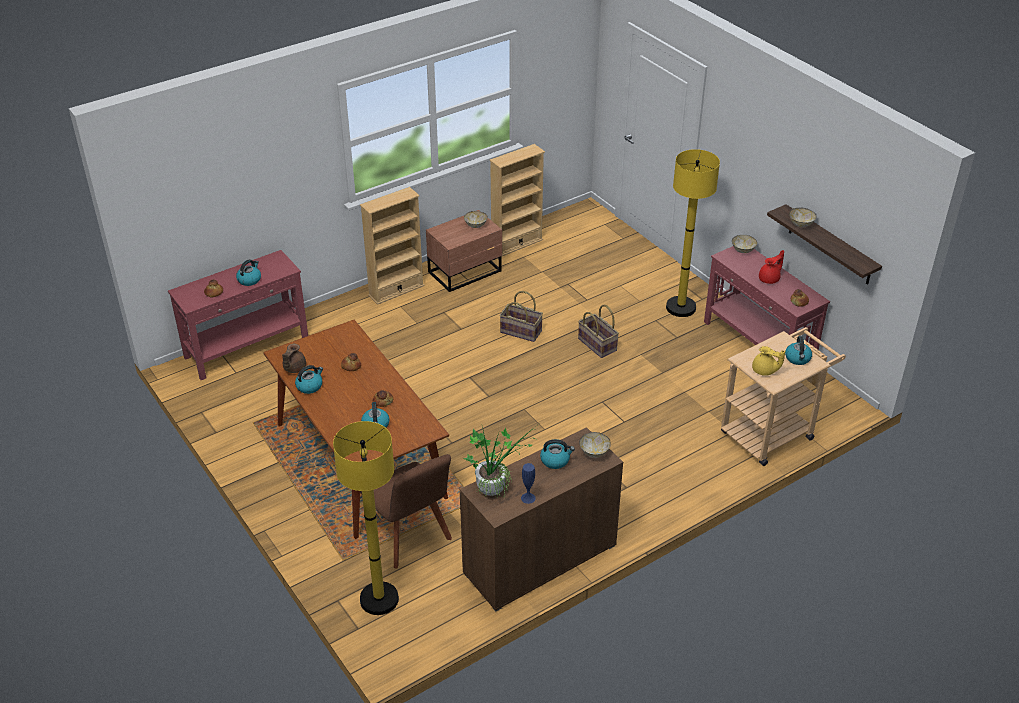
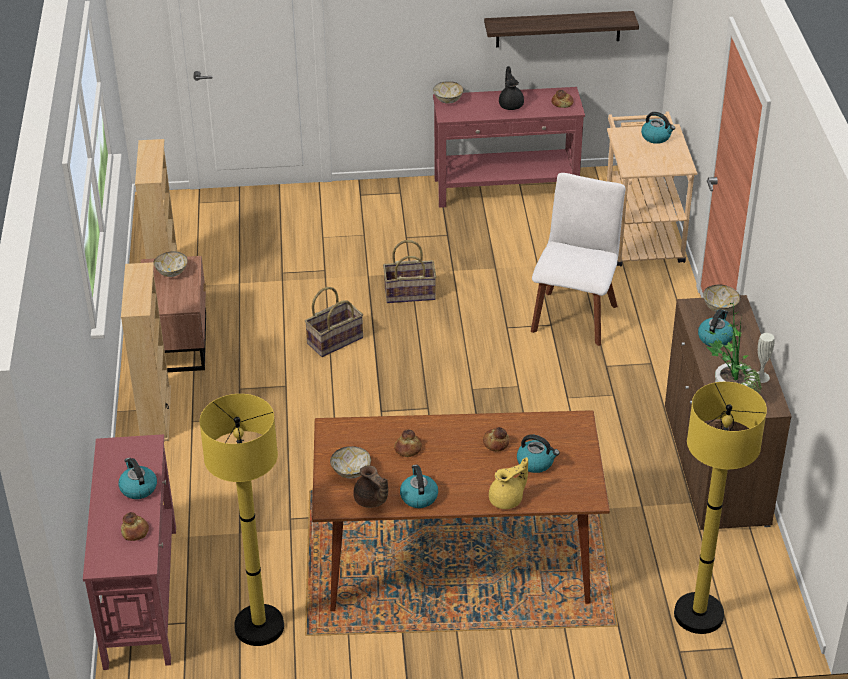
camera: 60 degrees left, 0 degrees up
(410, 537) = (617, 555): brown chair -> none
(528, 498) = (760, 377): blue vase -> white vase
(645, 429) = (574, 315): none -> white chair
(681, 307) = (401, 212): yellow floor lamp -> yellow floor lamp (259, 626)
(764, 371) = (659, 163): yellow teapot -> yellow teapot (507, 500)
(770, 279) = (511, 104): red teapot -> black teapot
(801, 224) = (527, 23): bowl -> bowl (351, 471)

